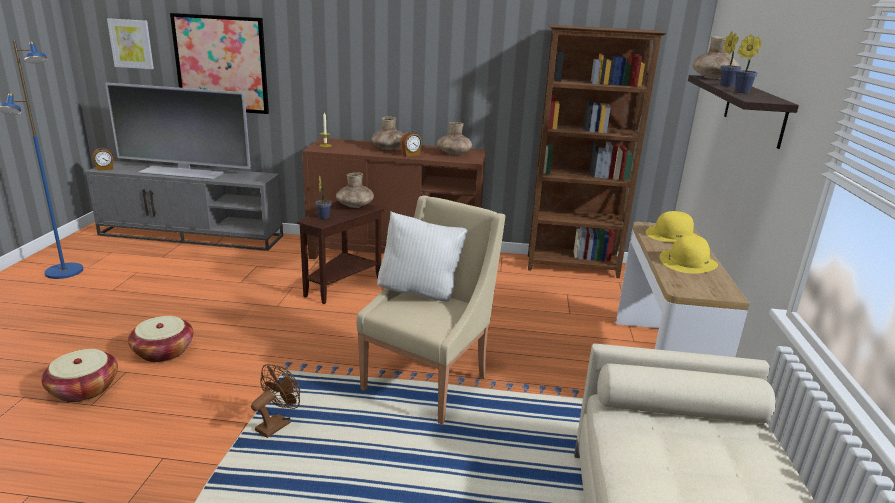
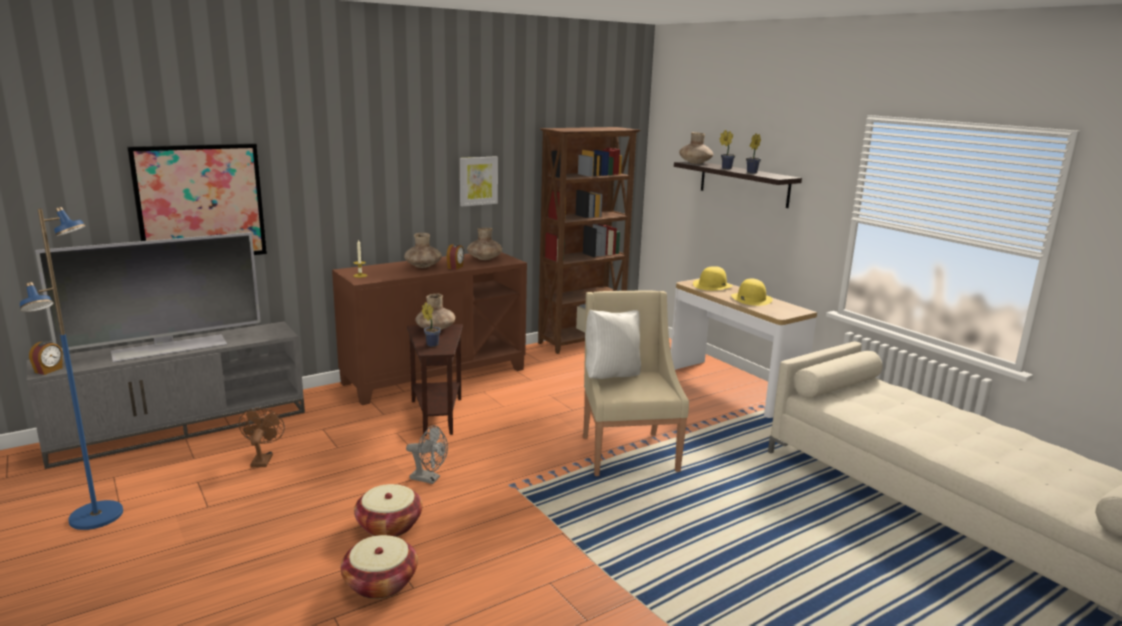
camera: 40 degrees left, 5 degrees down
(131, 44) = (59, 192): picture -> picture (478, 181)
(247, 330) = (429, 479): none -> grey fan
(277, 424) = (583, 522): brown fan -> brown fan (262, 459)

